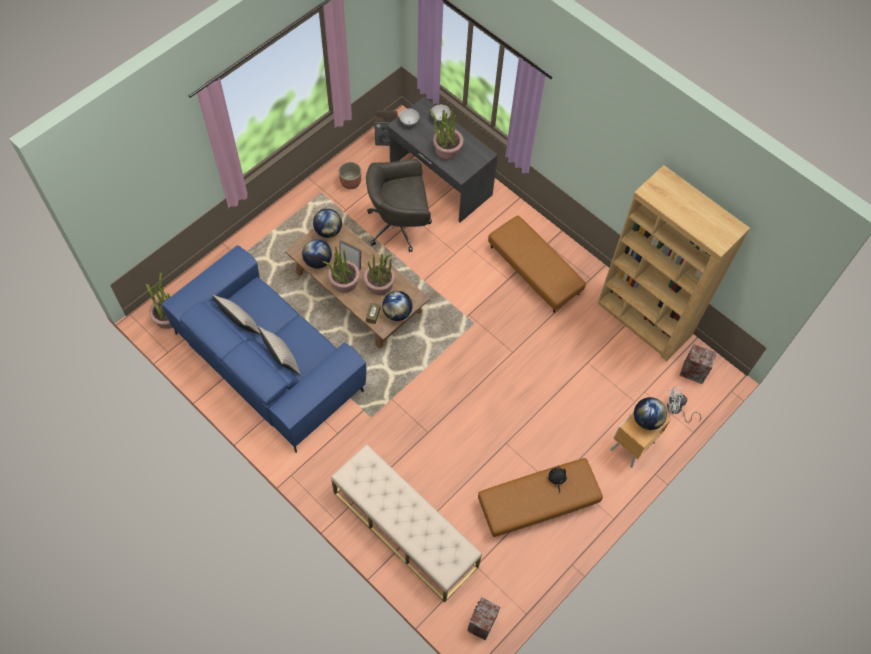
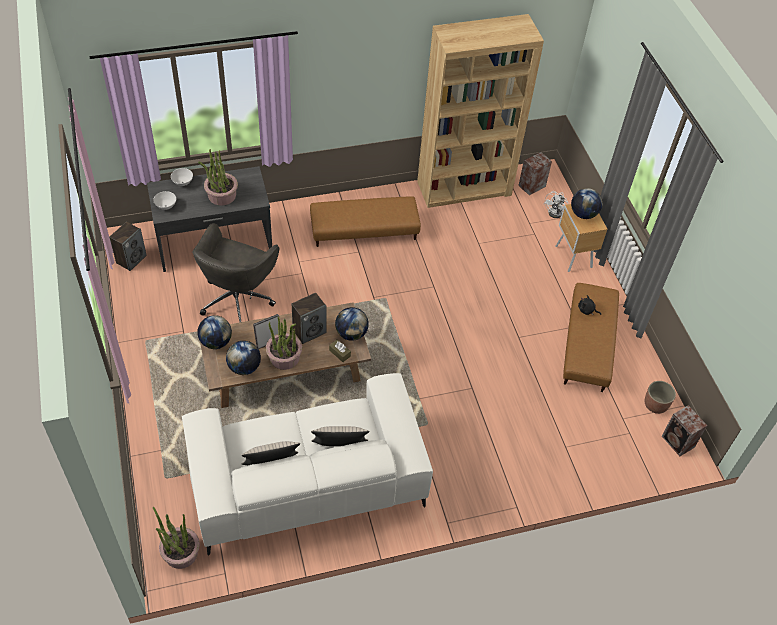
camera: 60 degrees left, 10 degrees down
(269, 361) = (307, 481): blue sofa -> white sofa
(350, 182) = (155, 311): planter -> planter (655, 405)
(380, 284) = (309, 331): potted plant -> speaker
(404, 529) = (558, 455): beige bench -> none

